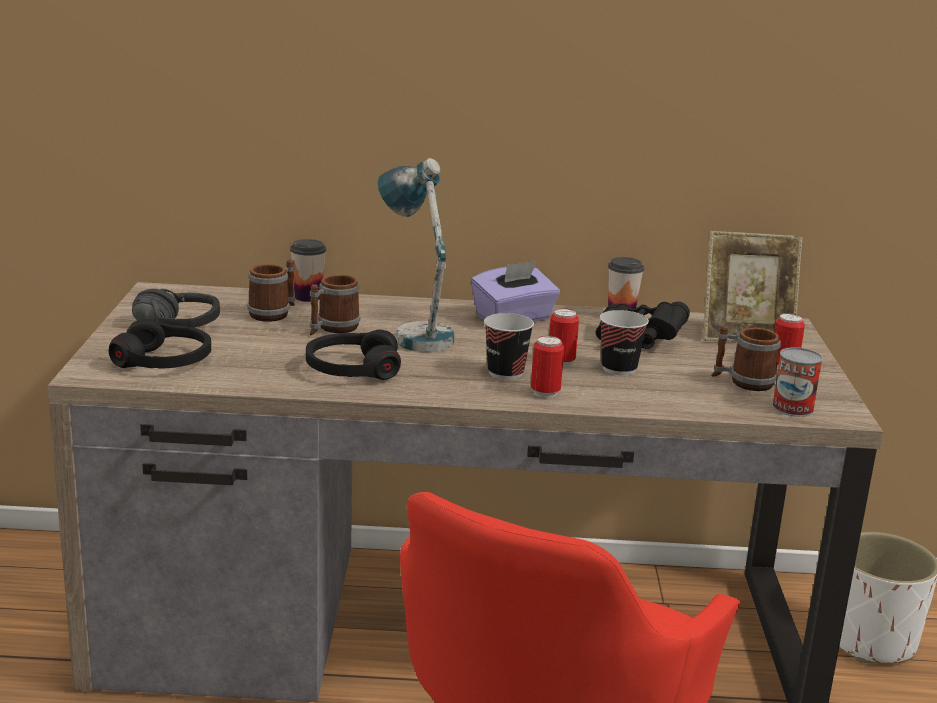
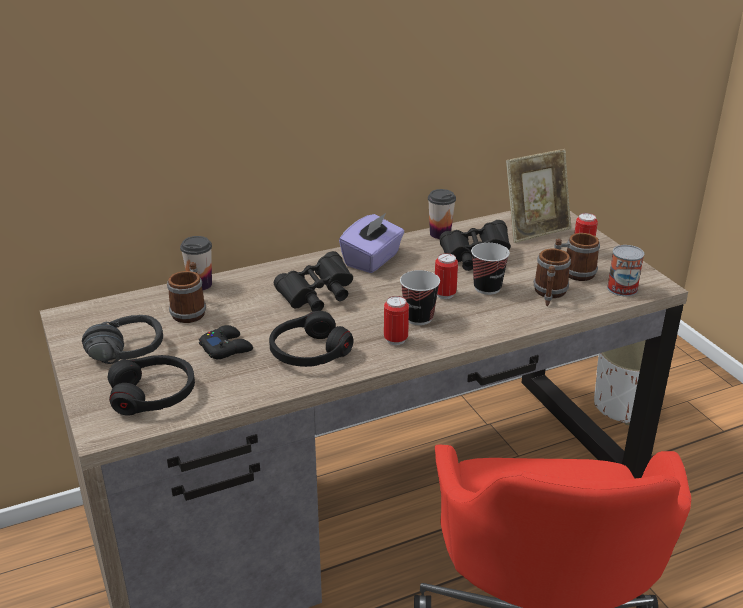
camera: 25 degrees left, 10 degrees up
(274, 347) = (226, 348): none -> black game controller
(332, 329) = (252, 313): mug -> mug (549, 294)
(415, 332) = (317, 297): table lamp -> black binoculars
(545, 393) = (463, 328): can -> can (395, 339)

